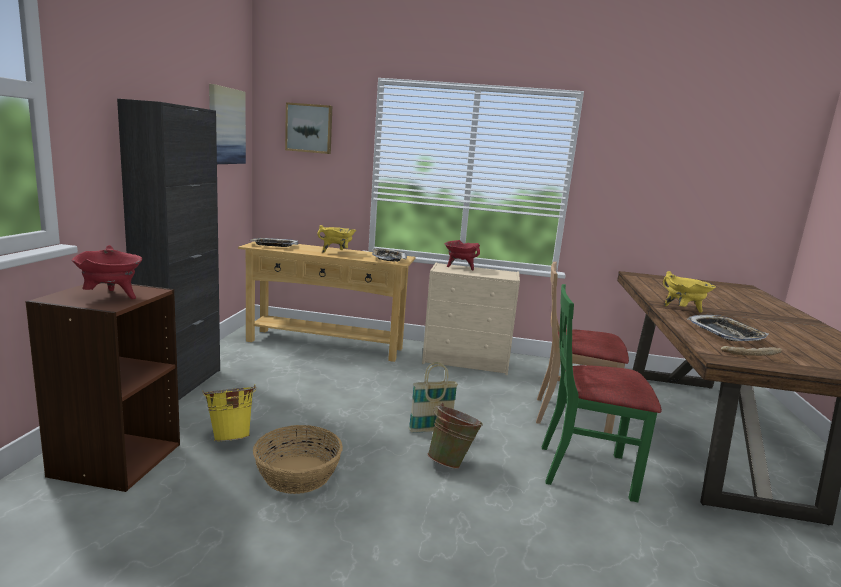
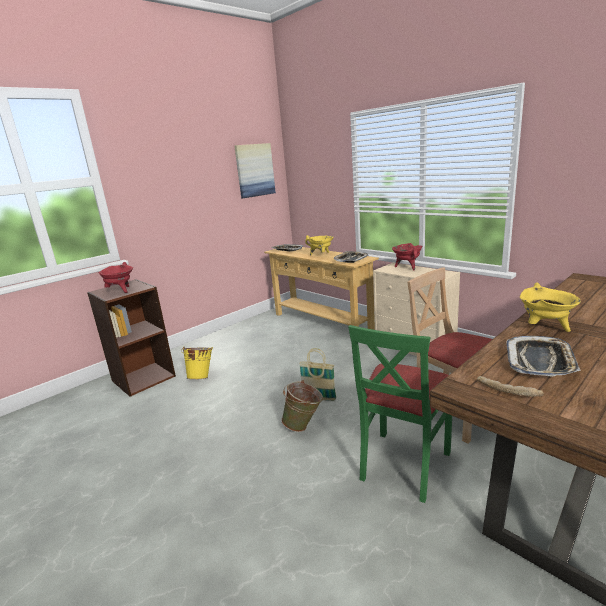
camera: 40 degrees right, 5 degrees up
(180, 384) = (213, 339): black cabinet -> none
(297, 474) = (207, 408): basket -> none
(309, 128) = (313, 161): picture -> none
(586, 470) = (403, 464): green chair -> green chair turned 105 degrees counterclockwise

